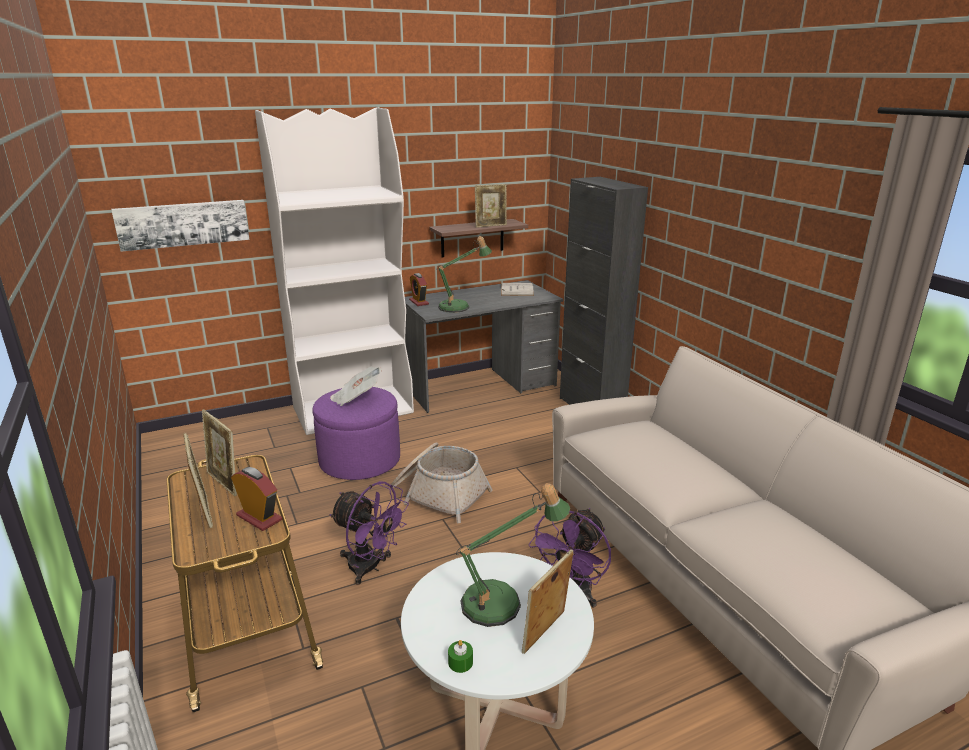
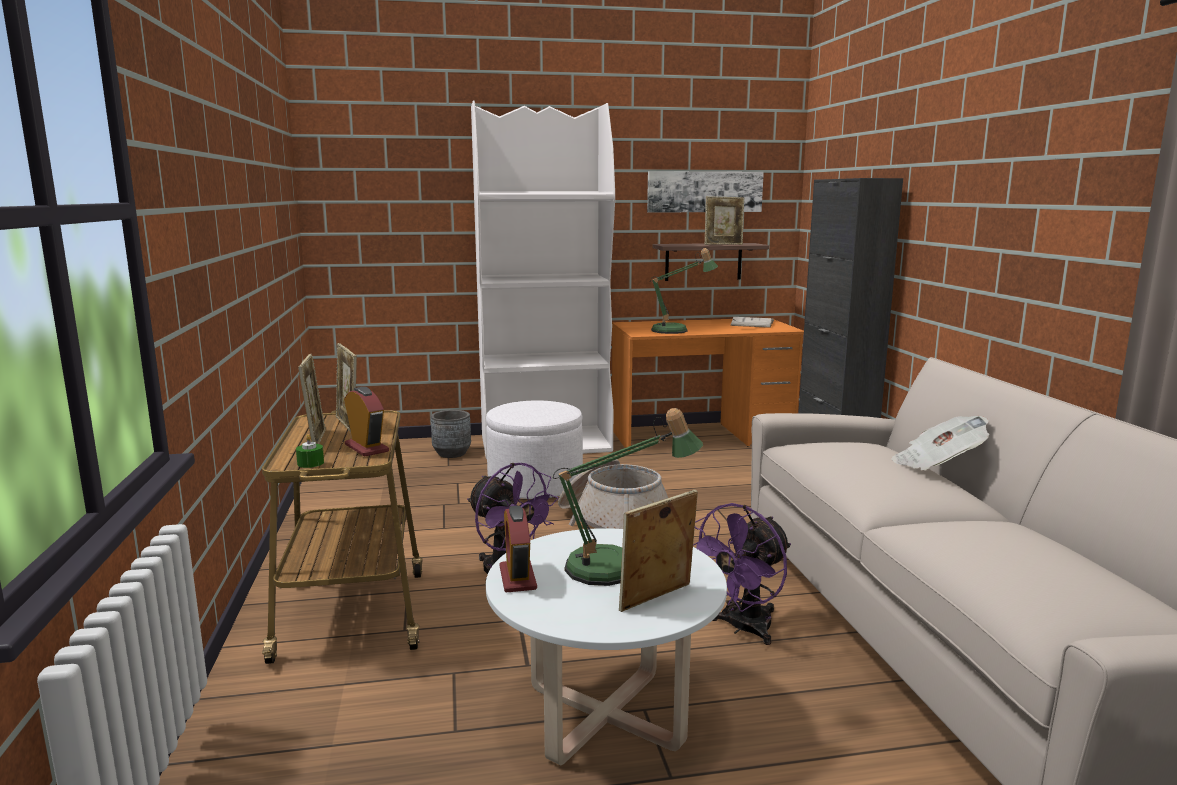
camera: 15 degrees right, 10 degrees down
(183, 224) = (388, 220): picture -> picture (704, 191)
(272, 432) = (452, 453): none -> grey planter
(356, 398) = (536, 408): newspaper -> newspaper (937, 464)
(360, 460) = (535, 484): purple ottoman -> white ottoman
(419, 302) = (631, 325): alarm clock -> alarm clock (517, 578)
(460, 662) = (540, 608): green candle -> green candle (310, 463)
(480, 386) = (701, 437): grey desk -> orange desk

